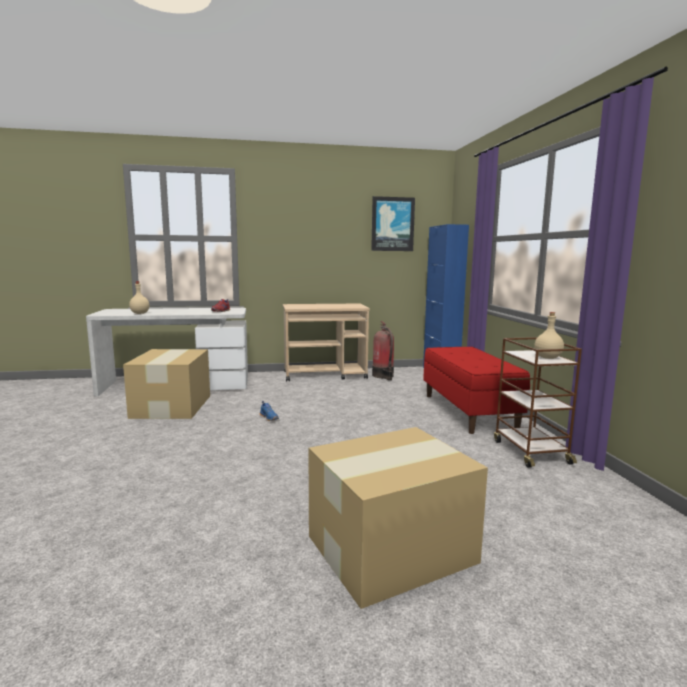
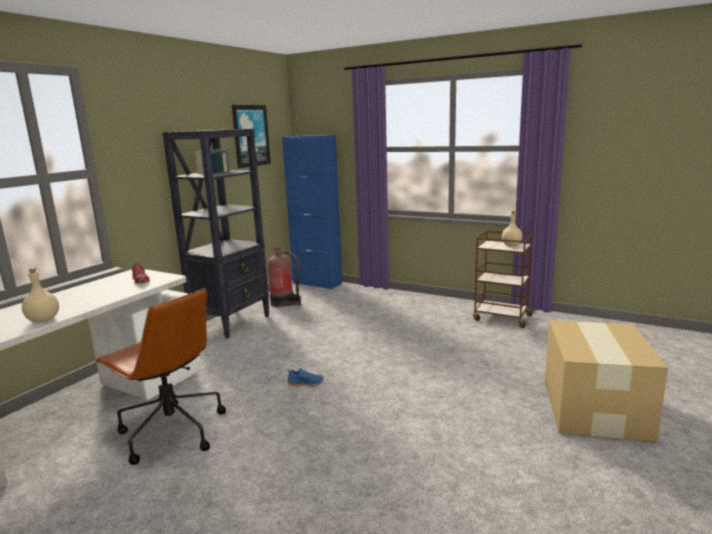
camera: 50 degrees left, 5 degrees up
(171, 407) = (171, 431): cardboard box -> brown office chair
(325, 375) = (232, 322): beige cart -> black bookcase
(469, 411) = (413, 307): red bench -> none

